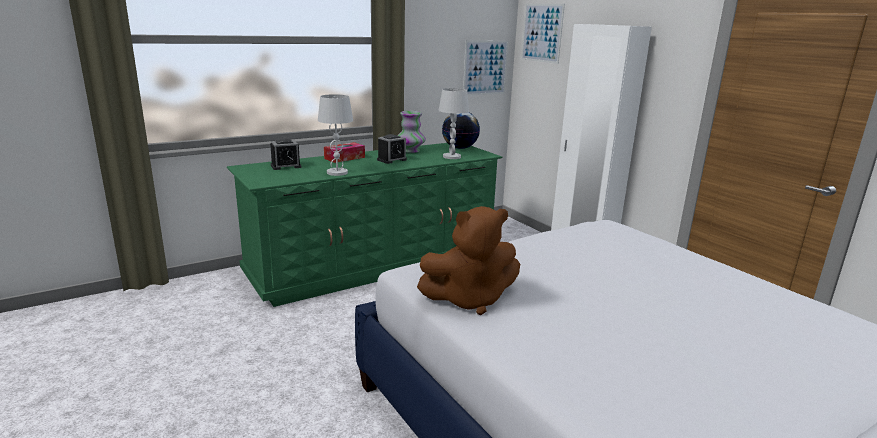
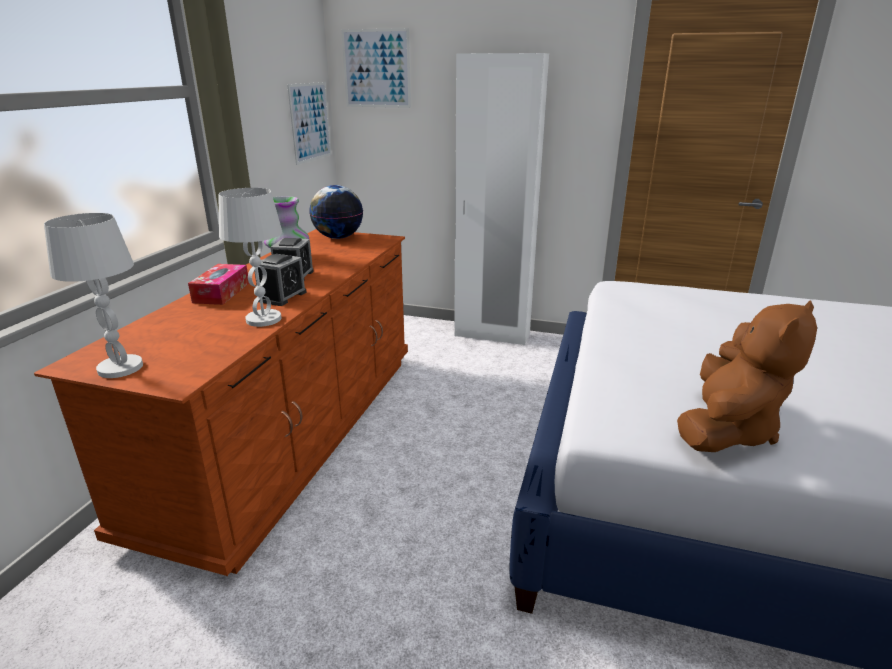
camera: 40 degrees left, 5 degrees up
(286, 166) = (156, 335): alarm clock -> alarm clock (282, 296)
(374, 264) = (293, 433): green dresser -> brown dresser
(452, 157) = (356, 251): white table lamp -> white table lamp (121, 368)

